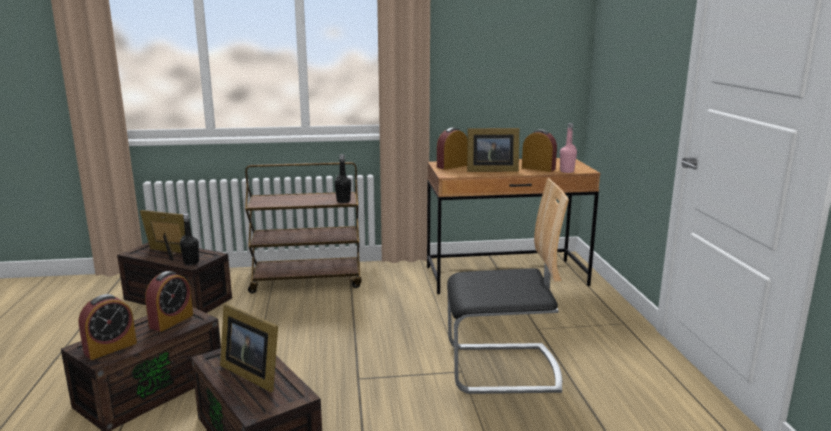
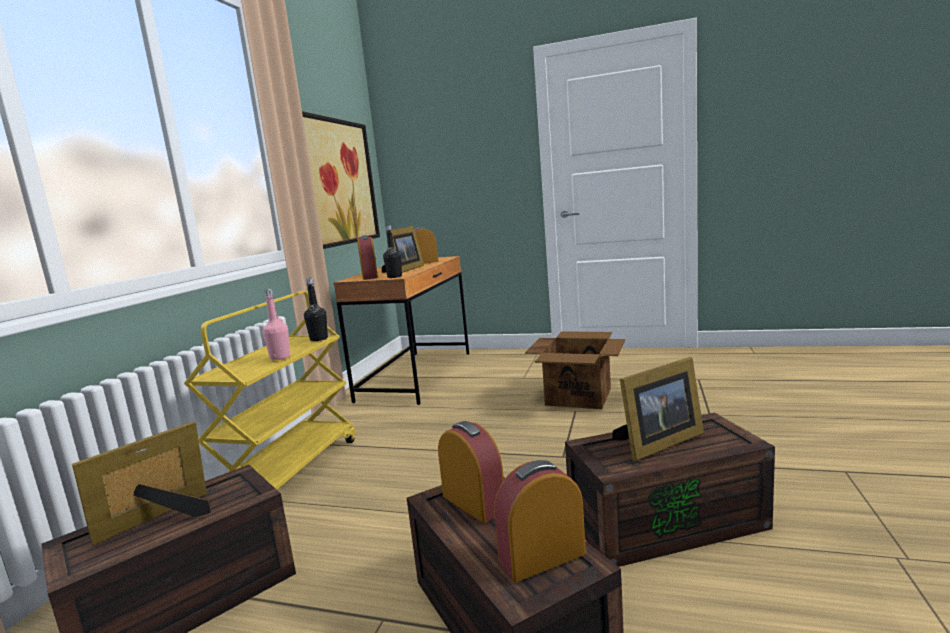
camera: 65 degrees left, 5 degrees down
(110, 348) = (542, 557): alarm clock -> alarm clock turned 90 degrees counterclockwise
(191, 262) = (244, 494): black bottle -> black bottle (394, 277)
(307, 281) = (290, 471): brown cart -> yellow cart
(502, 68) = (339, 182): none -> picture
(502, 368) = (579, 396): chair -> cardboard box
(567, 171) = (443, 259): pink bottle -> pink bottle (280, 357)

